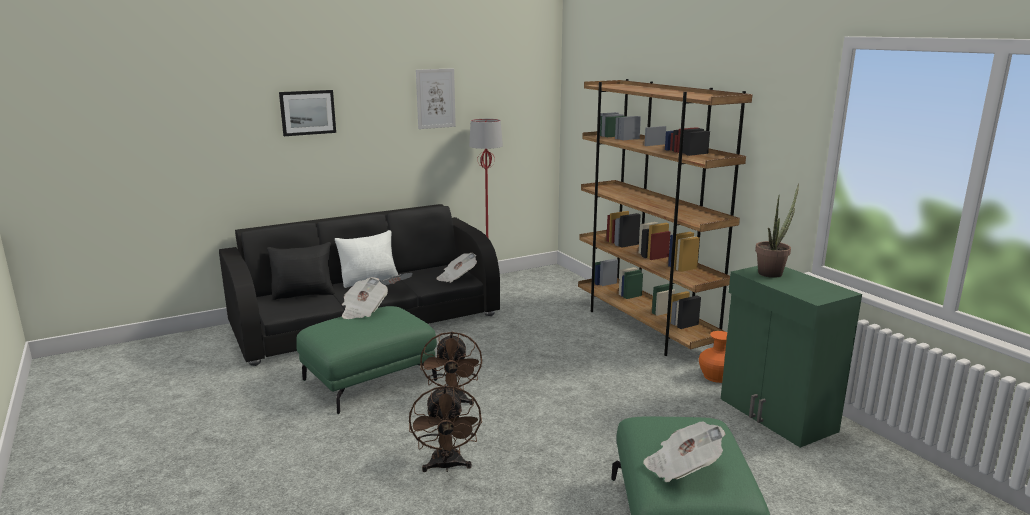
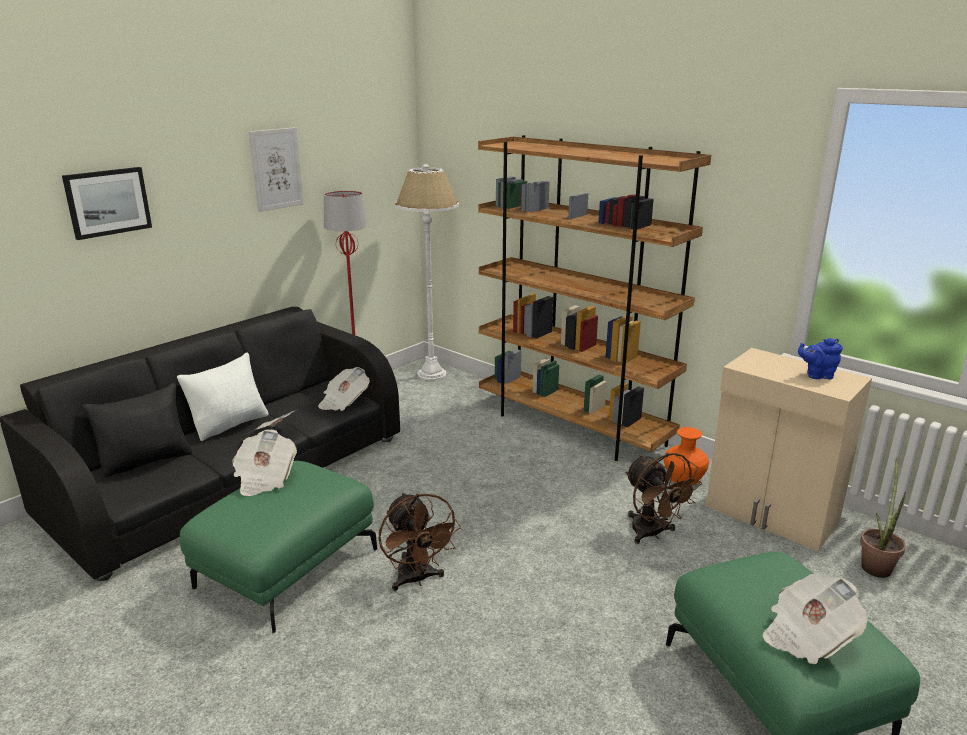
camera: 20 degrees left, 5 degrees up
(446, 466) = (466, 679): brown fan -> brown fan (652, 534)
(554, 276) = (432, 374): none -> white floor lamp
(772, 272) = (765, 361): potted plant -> potted plant (876, 565)
(776, 415) = (771, 515): green cabinet -> beige cabinet
(810, 286) = (817, 375): none -> blue teapot

